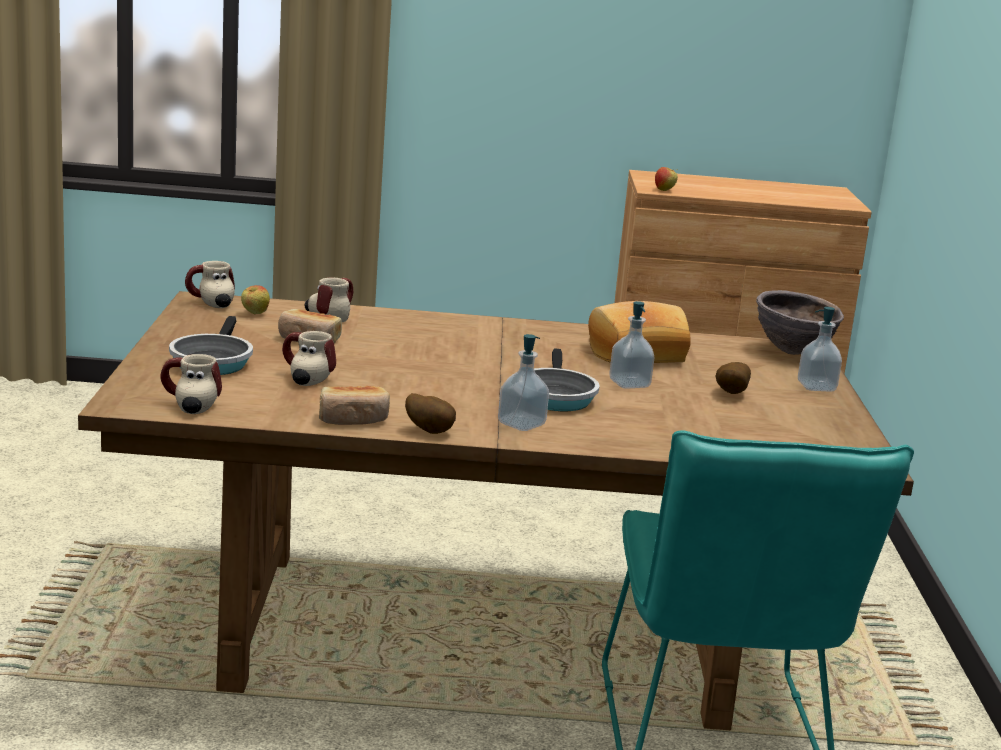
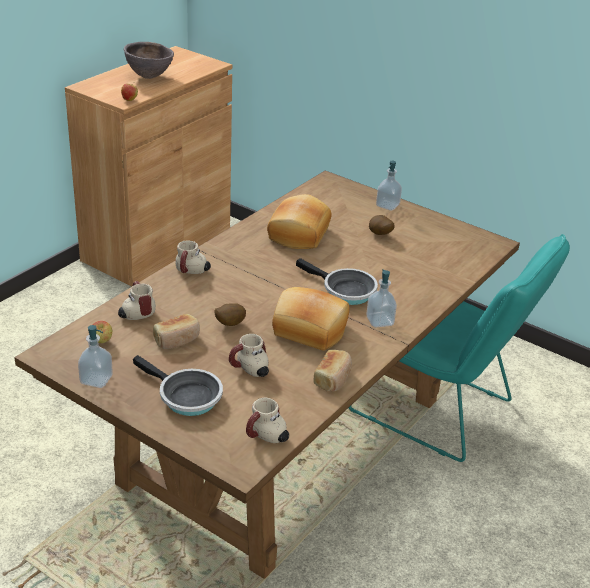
camera: 55 degrees left, 15 degrees up
(211, 304) = (61, 353): mug -> mug (192, 272)
(430, 431) = (370, 357): potato -> potato (229, 324)
(432, 392) = (309, 331): none -> bread
(629, 384) = (343, 258): soap dispenser -> soap dispenser (96, 380)
(793, 352) = (333, 186): brown bowl -> brown bowl (149, 77)

